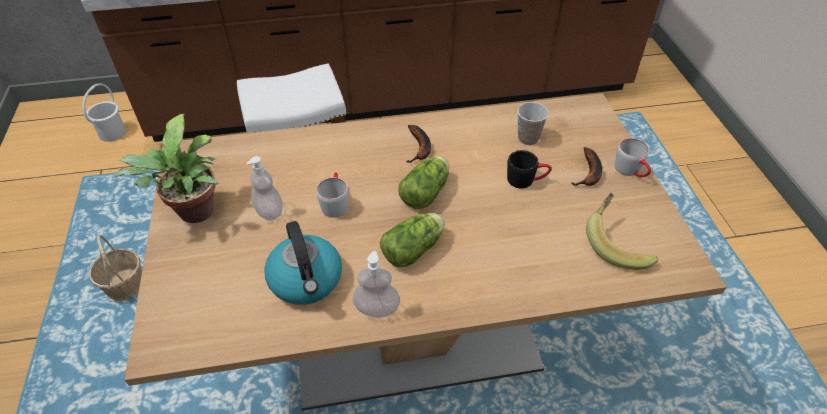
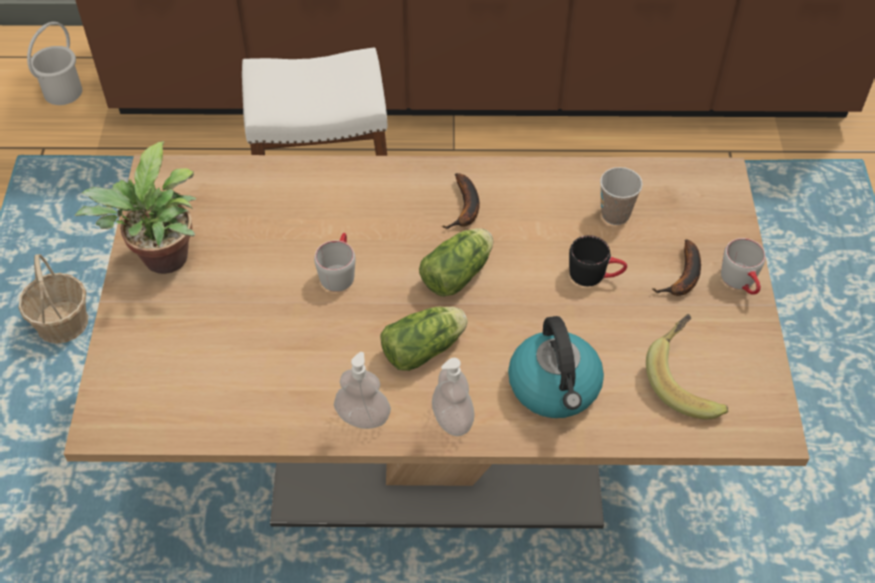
camera: 10 degrees right, 5 degrees up
(269, 211) = (255, 272): soap dispenser -> soap dispenser (452, 419)
(306, 280) = (285, 369): kettle -> kettle (555, 387)

